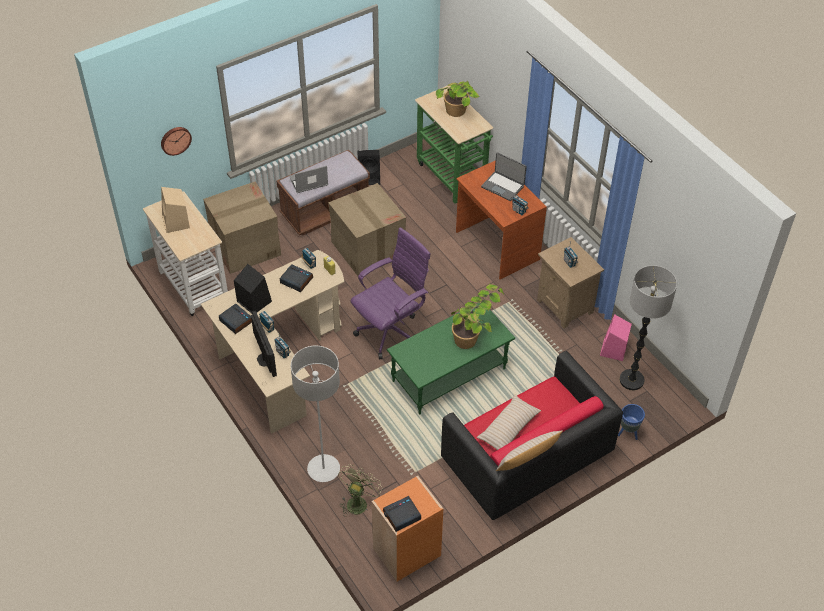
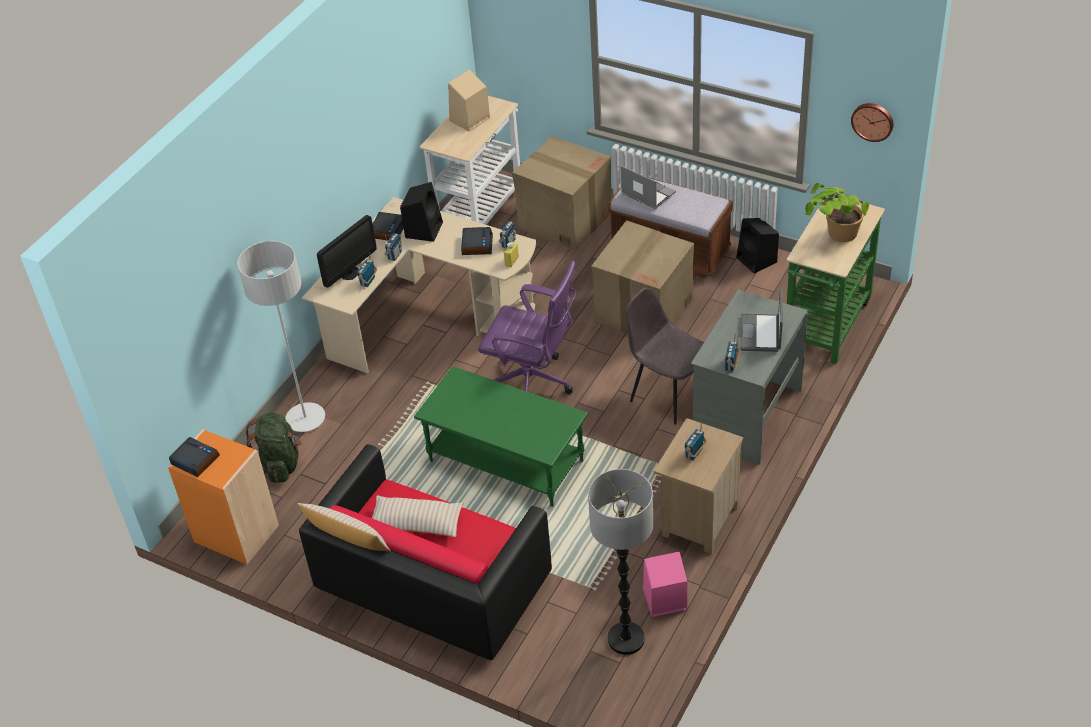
camera: 65 degrees right, 5 degrees down
(175, 140) = (532, 41): wall clock -> wall clock (873, 121)
(358, 501) = (280, 464): green fan -> green backpack
(451, 271) = (668, 393): none -> grey chair
(475, 335) = (527, 429): potted plant -> none
(496, 246) = (746, 415): brown desk -> grey desk
(628, 433) = (534, 669): blue planter -> none

